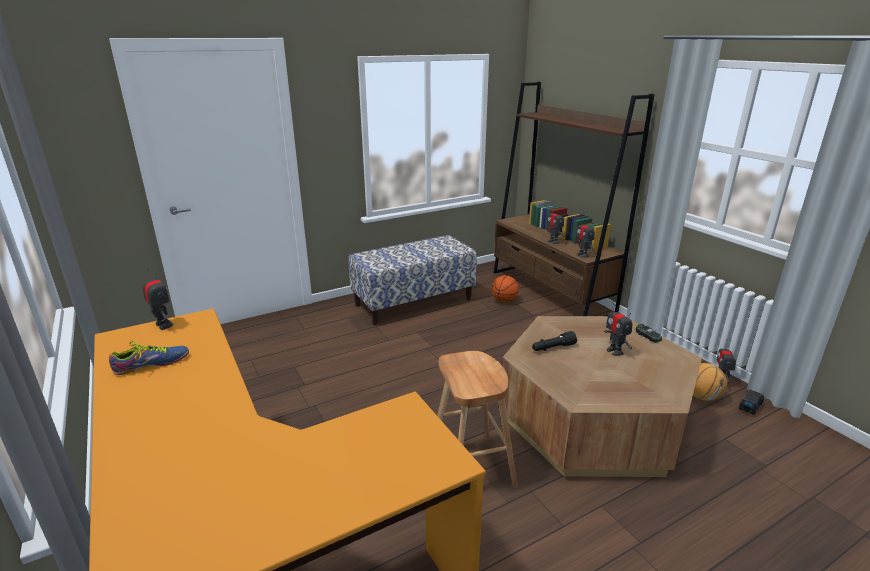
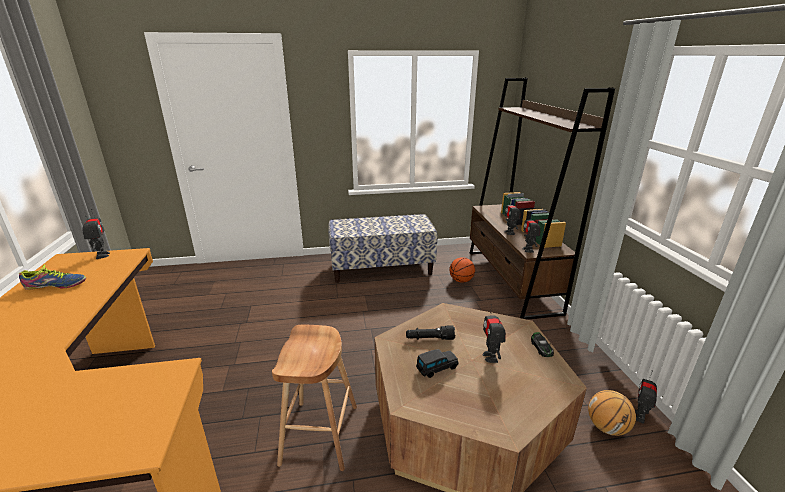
camera: 20 degrees right, 0 degrees up
(750, 407) = (661, 456): black toy car -> black toy car (436, 368)

